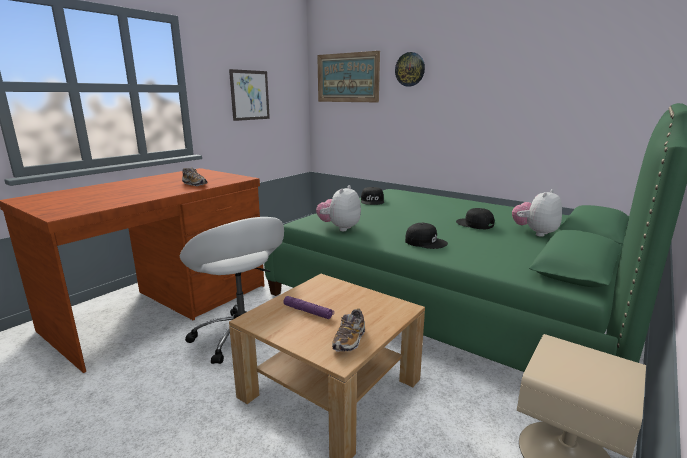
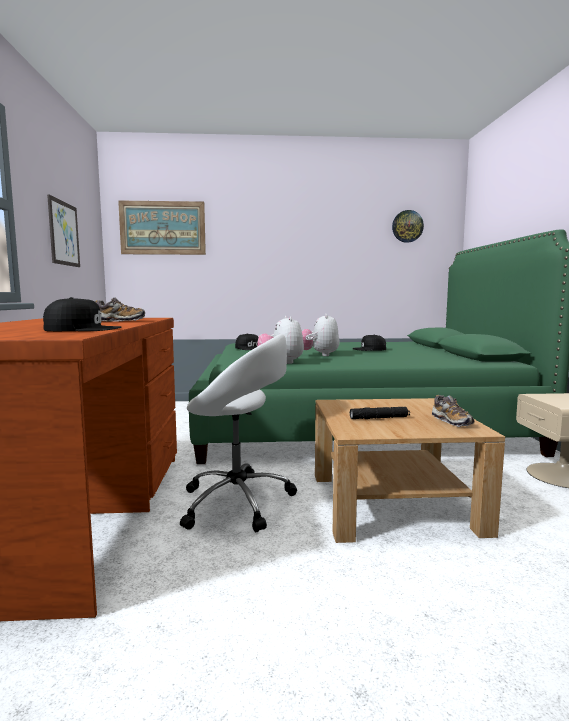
camera: 40 degrees left, 10 degrees down
(308, 312) = (379, 418): purple flashlight -> black flashlight
(410, 69) = (240, 222): wall clock -> wall clock (407, 226)
(425, 242) = (371, 359): black cap -> black cap (82, 329)
(535, 232) = (414, 348): plush toy -> plush toy (319, 355)

